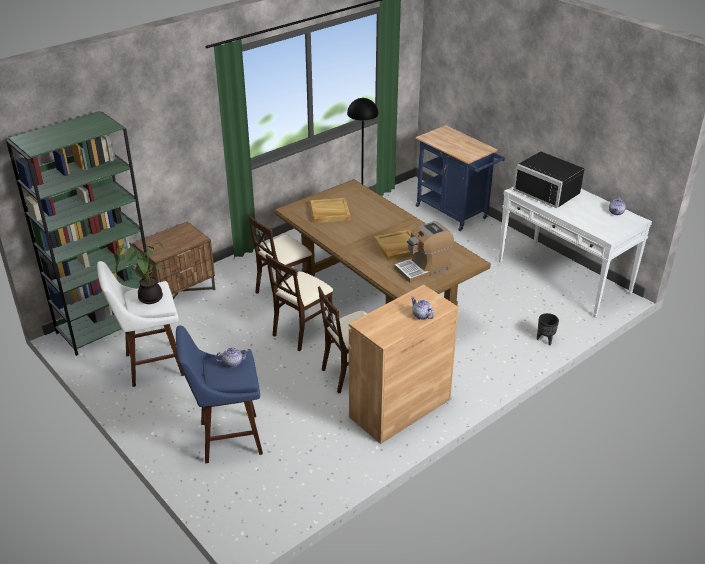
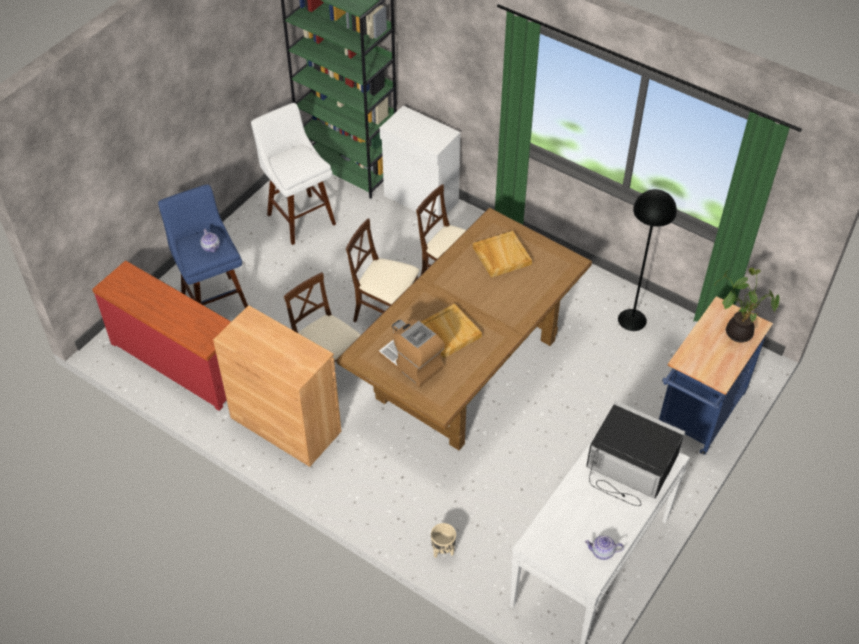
camera: 75 degrees right, 15 degrees up
(148, 297) = (295, 161): potted plant -> potted plant (738, 331)
(179, 291) = (421, 199): brown nightstand -> white cabinet
(295, 473) = (180, 360): none -> red dresser
(421, 315) = (274, 360): teapot -> none
(545, 340) = (442, 551): black planter -> beige planter
(549, 191) = (628, 466): black microwave -> black microwave turned 90 degrees clockwise

